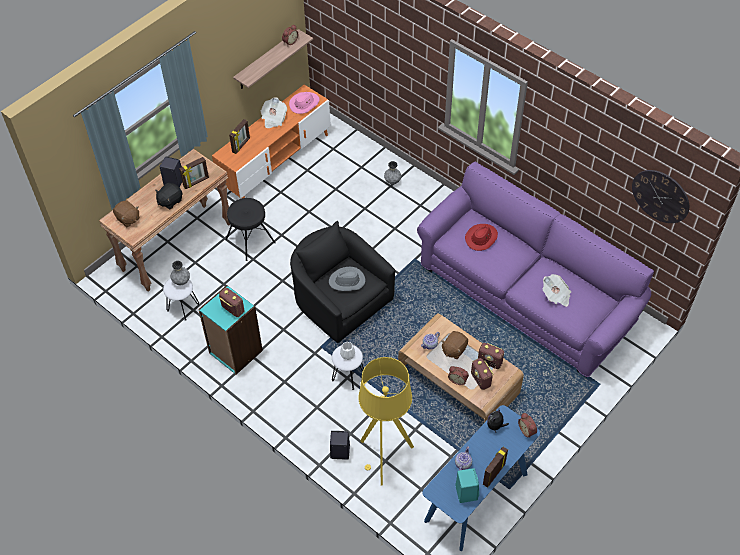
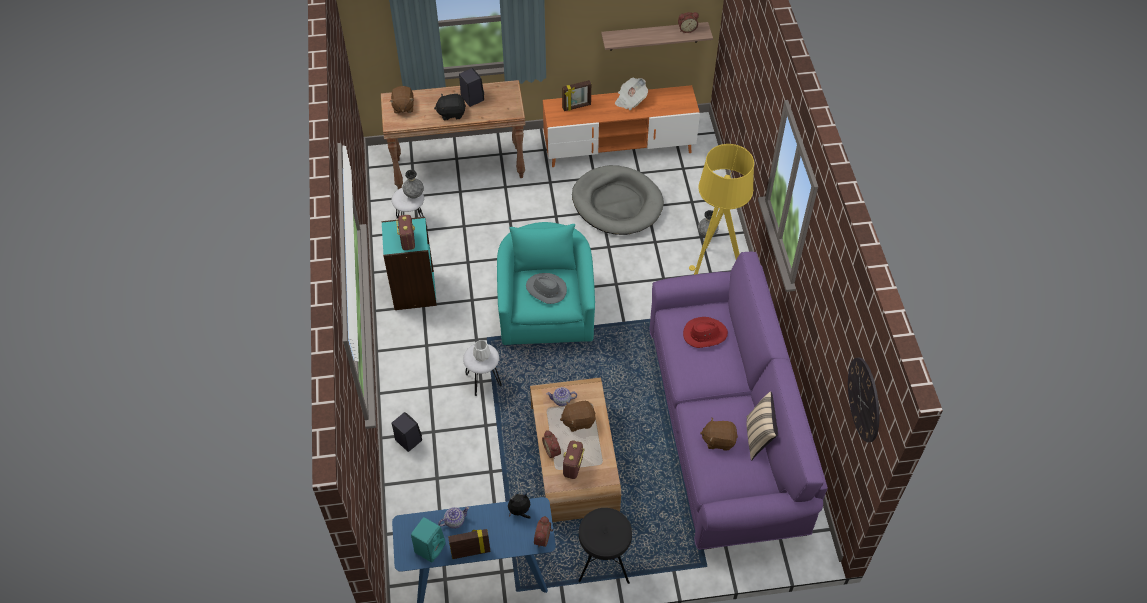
camera: 40 degrees right, 0 degrees up
(196, 182) = (489, 111): picture frame -> none
(250, 240) = (524, 203): black stool -> black stool (604, 559)
(304, 104) = (673, 103): pink hat -> none
(313, 199) = (617, 203): none -> grey dog bed
(340, 299) = (546, 308): black armchair -> turquoise armchair
(385, 457) = (440, 475): yellow floor lamp -> yellow floor lamp (713, 270)
(490, 362) = (599, 457): radio -> none
(556, 296) = (718, 440): newspaper -> brown plush toy
(576, 277) = (758, 438): none -> beige pillow

